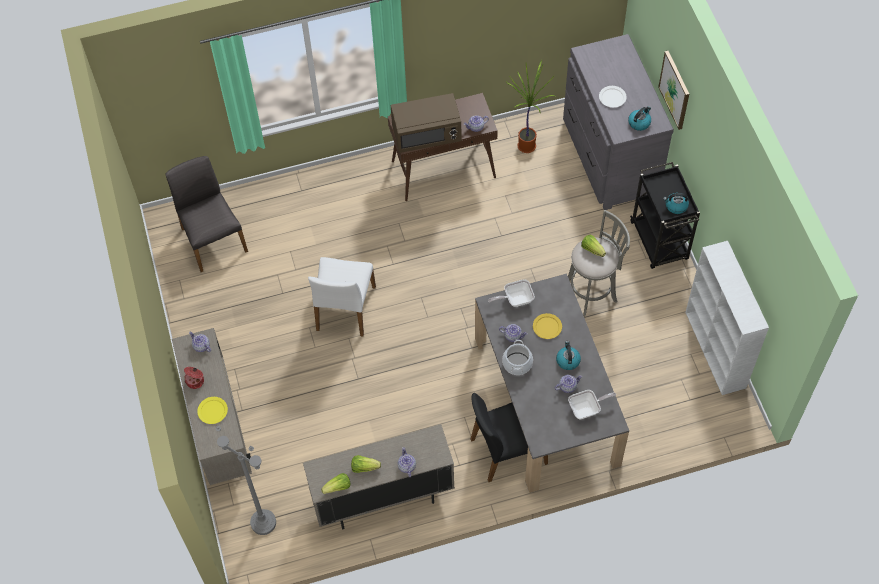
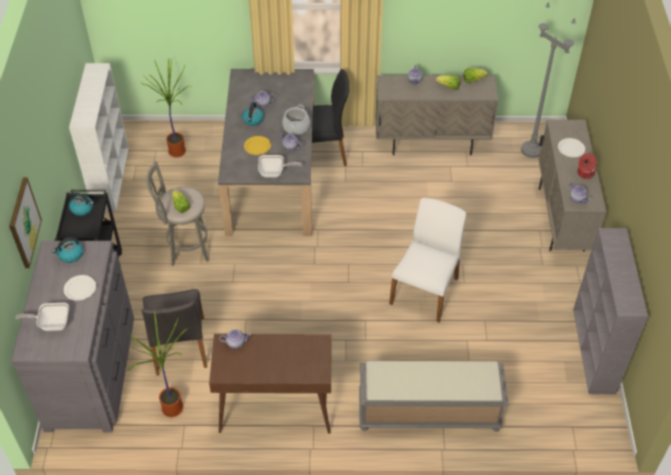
camera: 165 degrees left, 10 degrees down
(178, 290) = (594, 351): none -> grey bookcase
(212, 239) = (552, 395): grey chair -> grey chair (179, 346)
(212, 410) = (571, 149): yellow plate -> white plate
(316, 198) = (428, 412): none -> grey bench
(427, 134) = (294, 349): brown microwave -> none
(587, 409) = (255, 87): frying pan -> frying pan (51, 323)
(665, 406) = (178, 151): none -> potted plant

